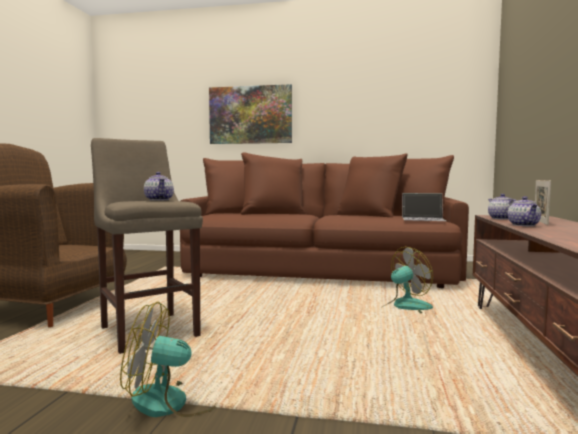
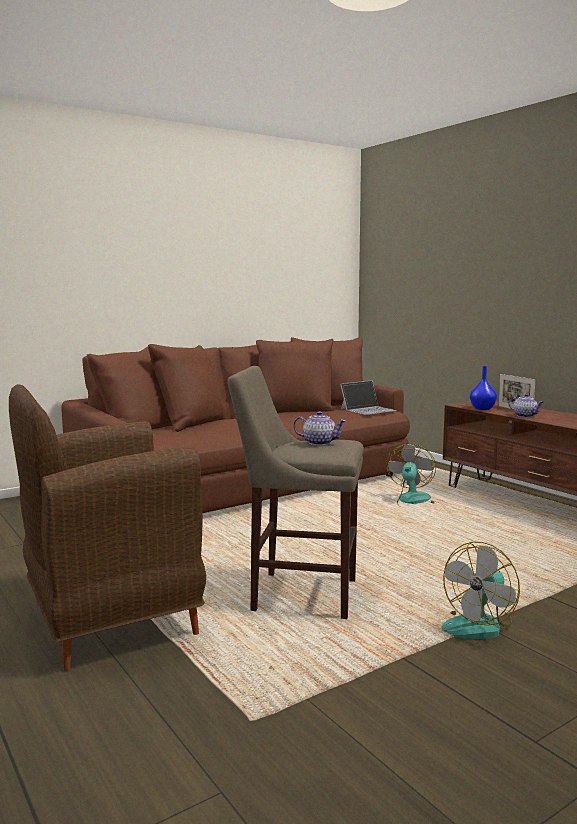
camera: 45 degrees left, 5 degrees up
(250, 115) = (98, 279): picture -> none
(500, 218) = (482, 408): teapot -> blue vase

